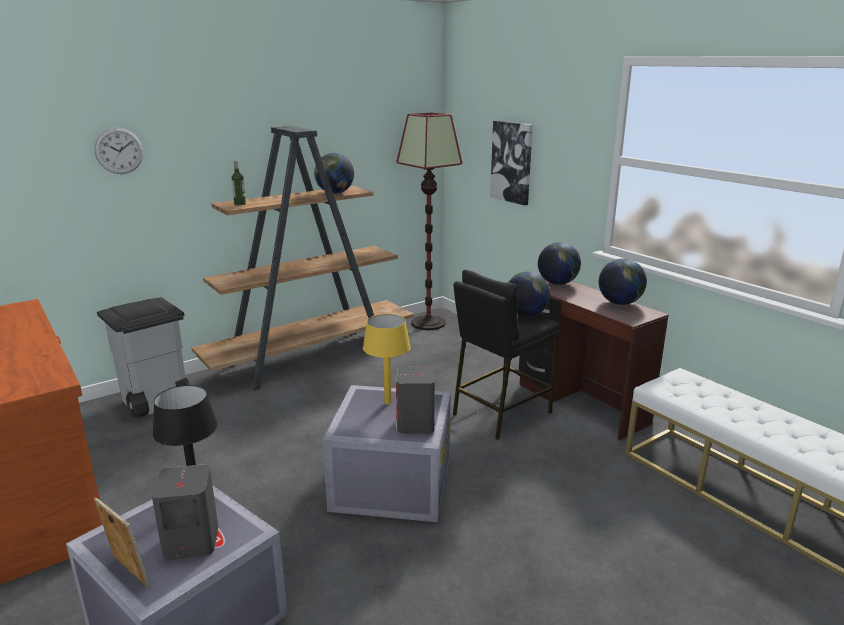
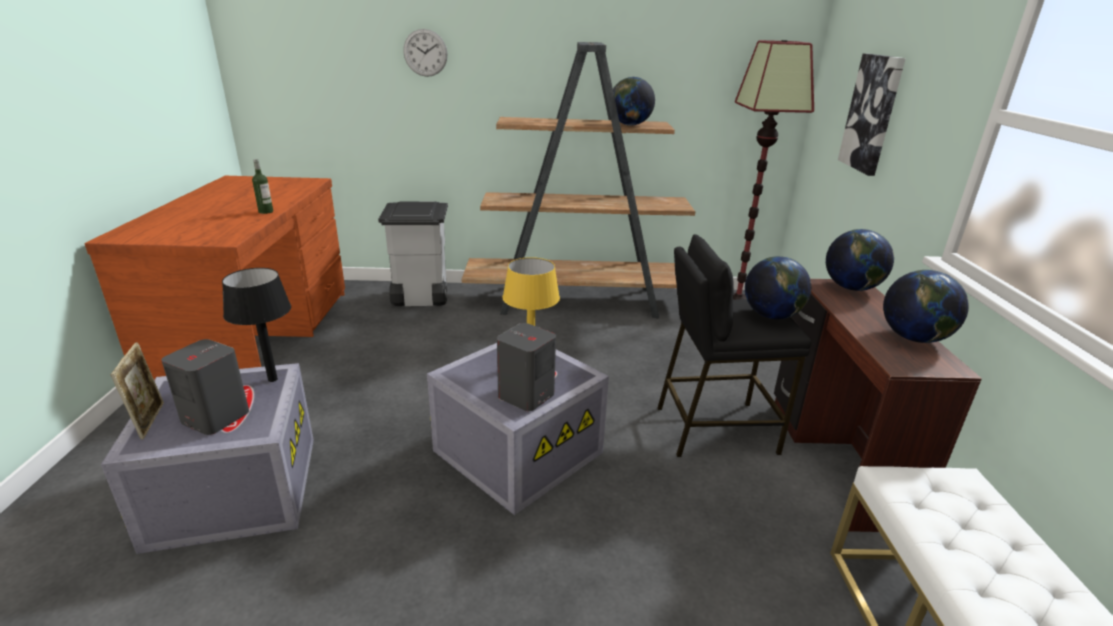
camera: 35 degrees right, 5 degrees up
(240, 204) = (521, 120): bottle -> bottle (266, 211)

